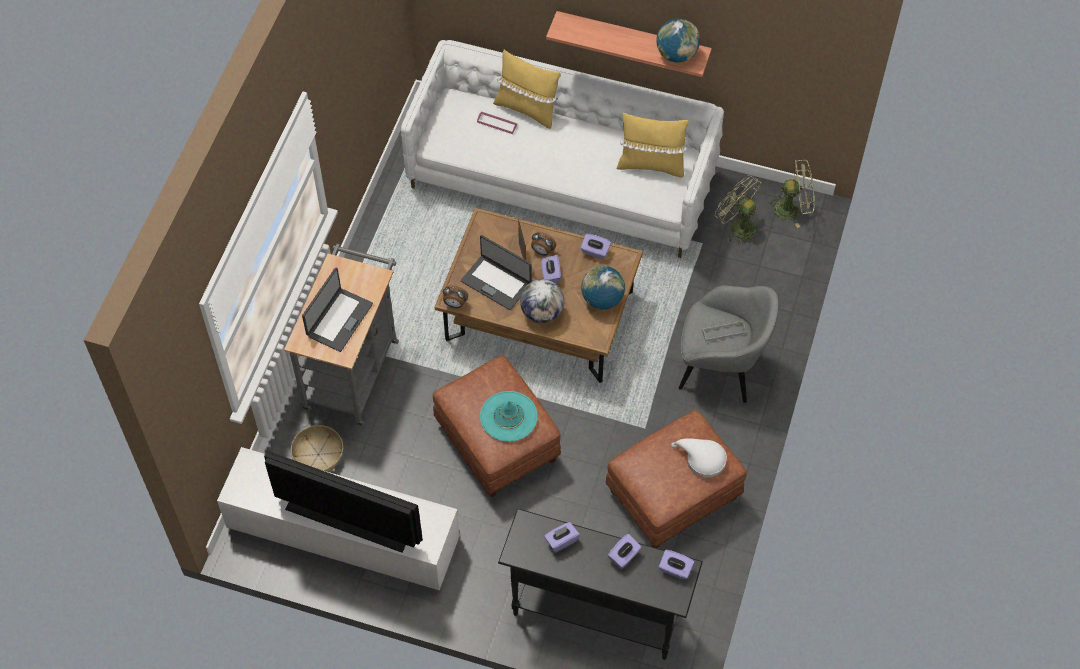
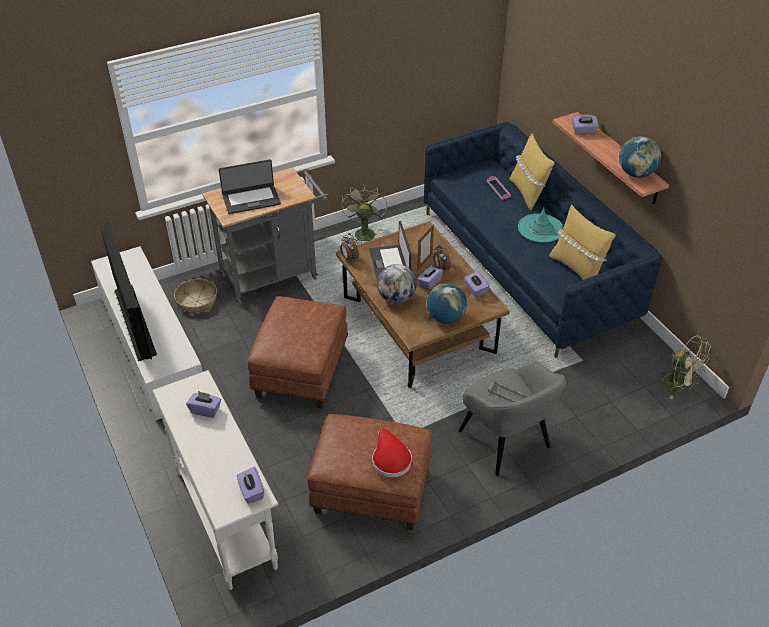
camera: 45 degrees right, 15 degrees down
(508, 416) = (298, 336): turquoise hat -> turquoise hat (540, 228)
(562, 180) = (526, 266): white sofa -> blue sofa
(595, 613) = (226, 518): black console table -> white console table
(624, 556) = (230, 453): purple tissue box -> purple tissue box (583, 131)
(702, 459) = (390, 459): white hat -> red hat
(737, 226) = (622, 368): green fan -> green fan (363, 232)

